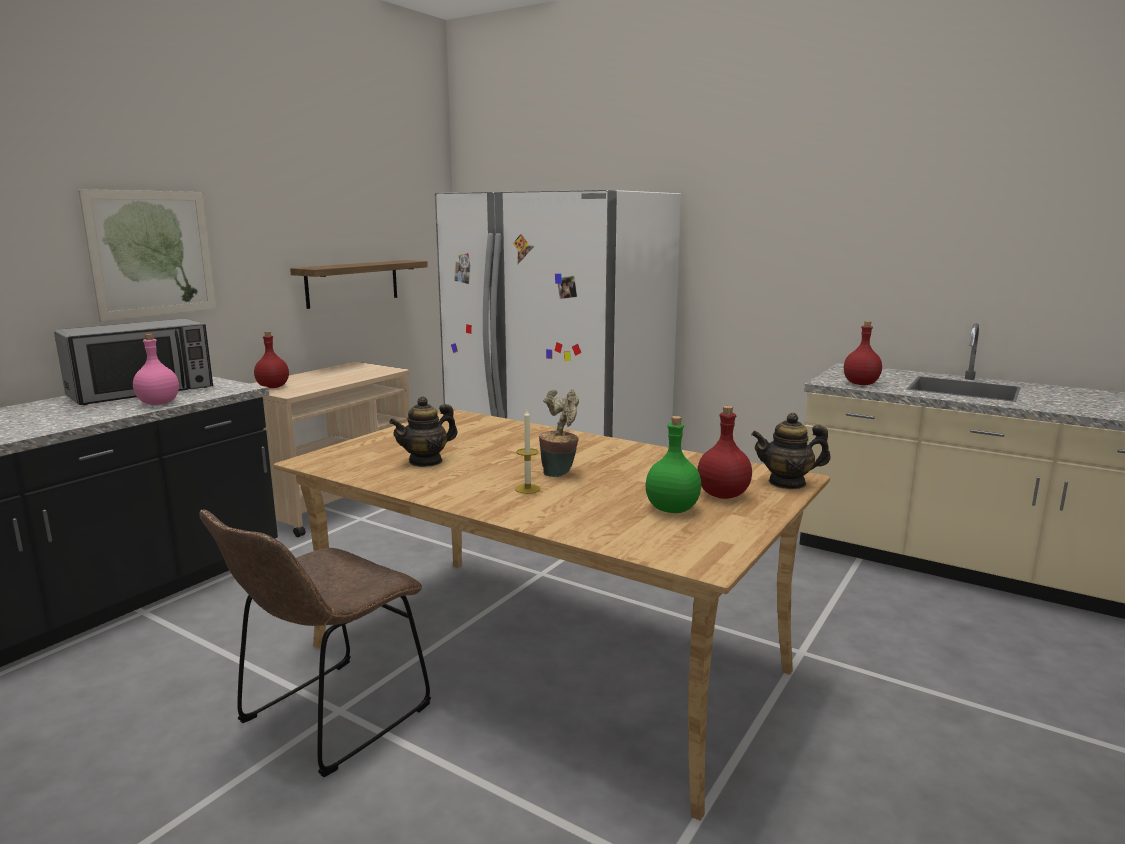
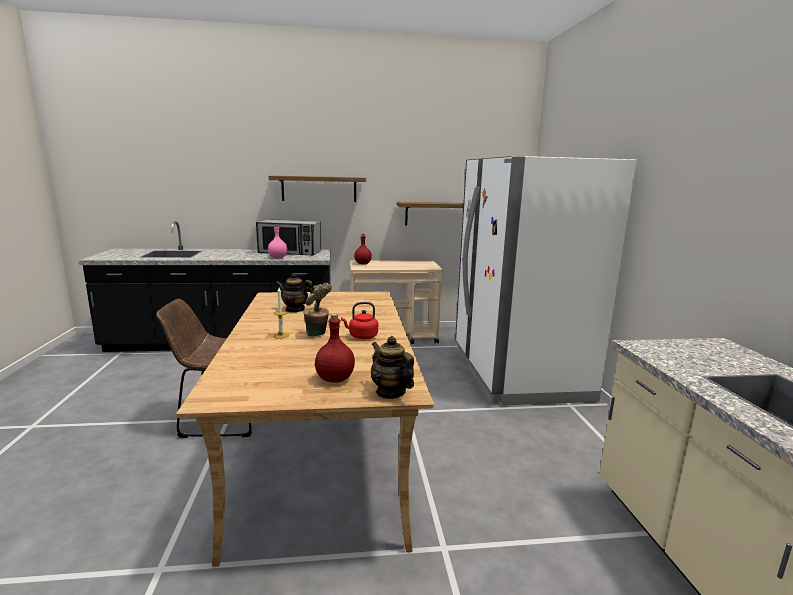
camera: 50 degrees right, 0 degrees up
(152, 253) = (319, 189): picture -> shelf
(604, 456) = (361, 336): none -> red kettle
(673, 509) = (290, 372): green bottle -> none
(861, 384) = (668, 357): red bottle -> none

